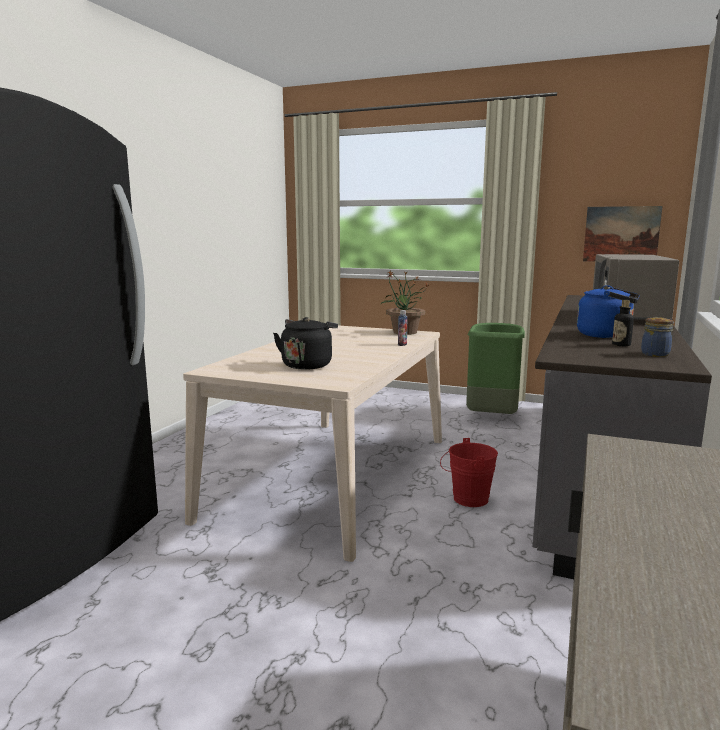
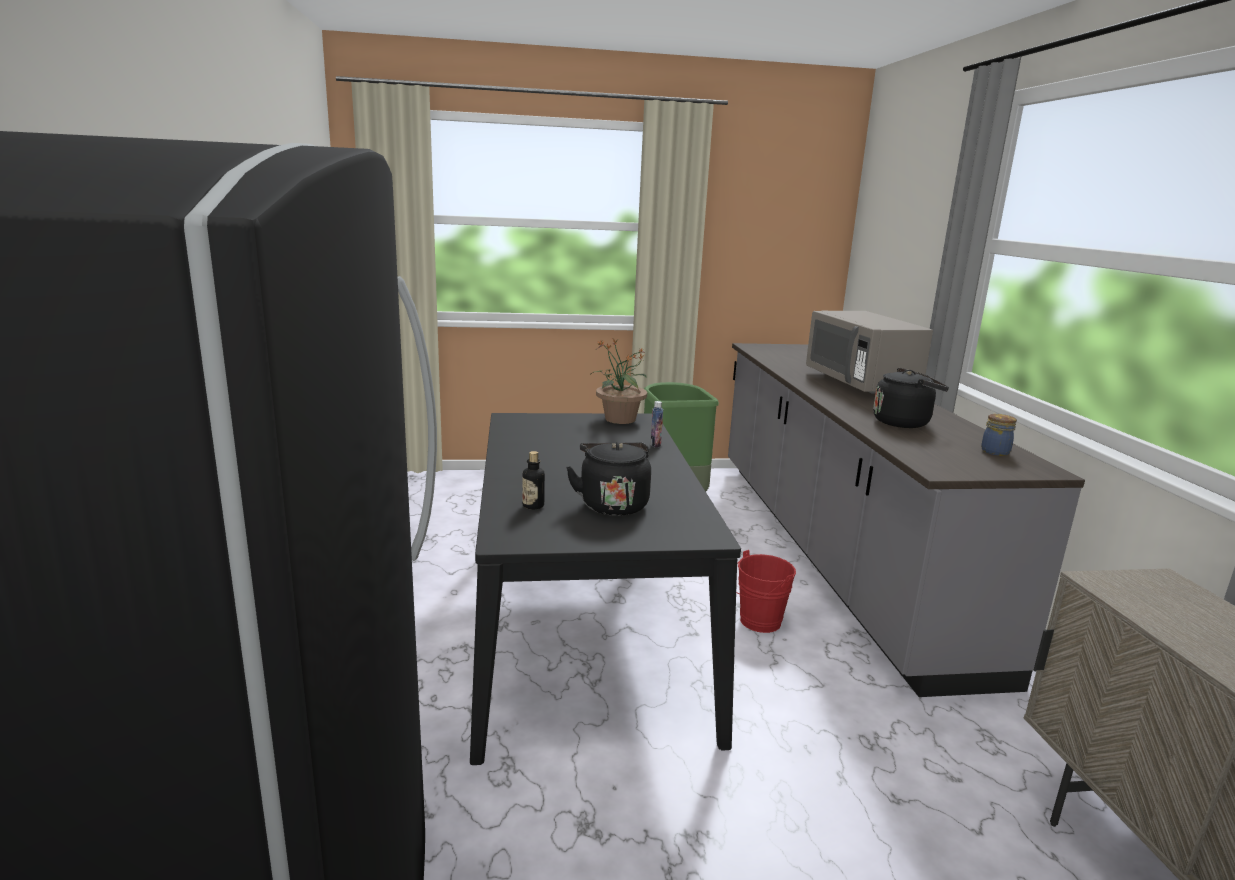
camera: 30 degrees left, 5 degrees up
(334, 476) = (584, 627): beige dining table -> black dining table
(607, 335) = (904, 422): blue kettle -> black kettle
(621, 234) = (787, 273): picture -> none
(621, 345) = (943, 439): bottle -> bottle (533, 505)

